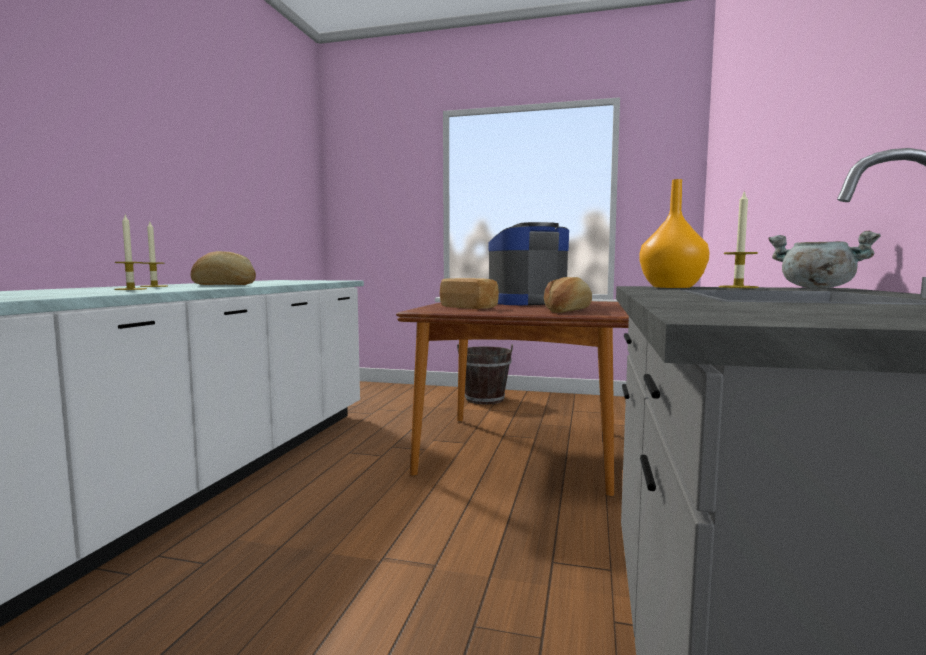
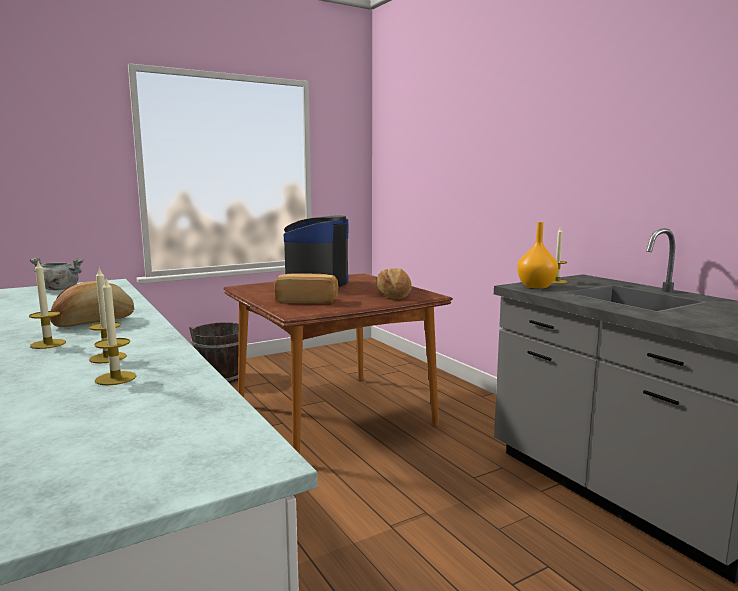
camera: 45 degrees left, 5 degrees up
(76, 292) = (115, 378): none -> candle
(815, 288) = (583, 278): grey cooking pot -> grey cooking pot (58, 289)

